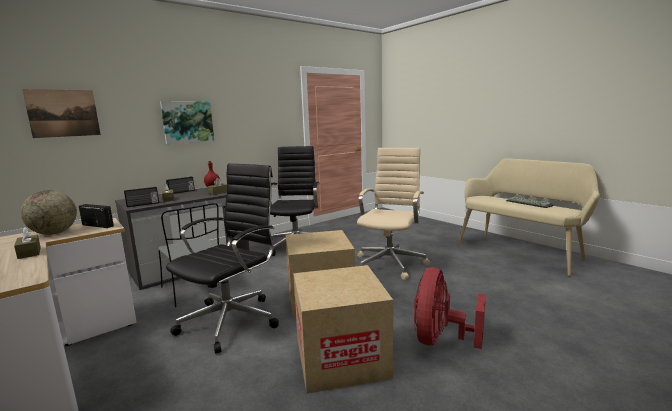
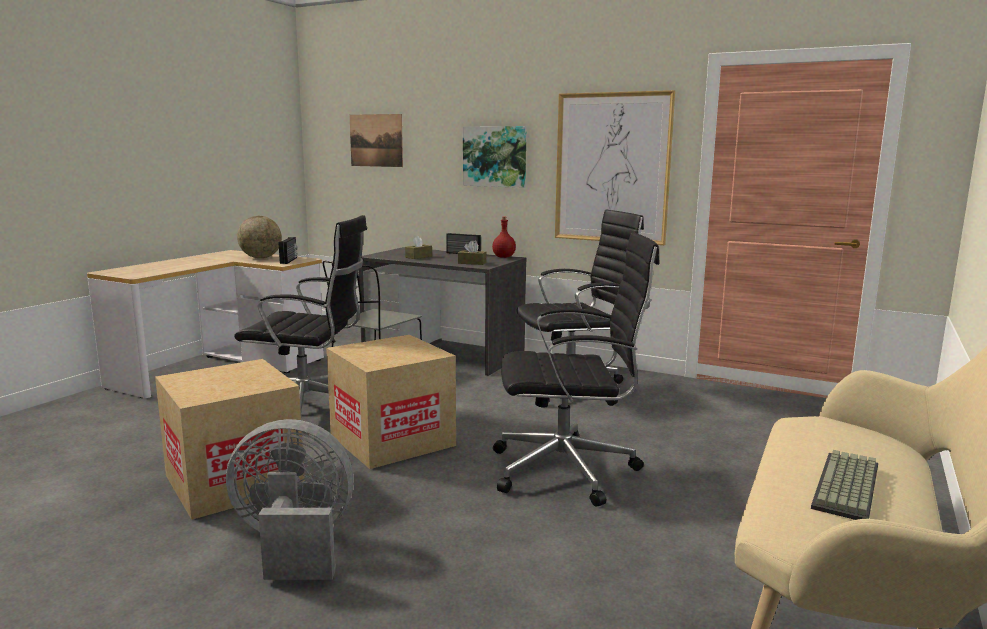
camera: 65 degrees right, 0 degrees up
(29, 252) = (203, 264): brown tissue box -> none
(143, 204) = (386, 255): radio -> none
(263, 125) = (612, 168): none -> picture
(391, 263) = (568, 470): beige office chair -> black office chair
(440, 339) = (294, 545): red fan -> grey fan

